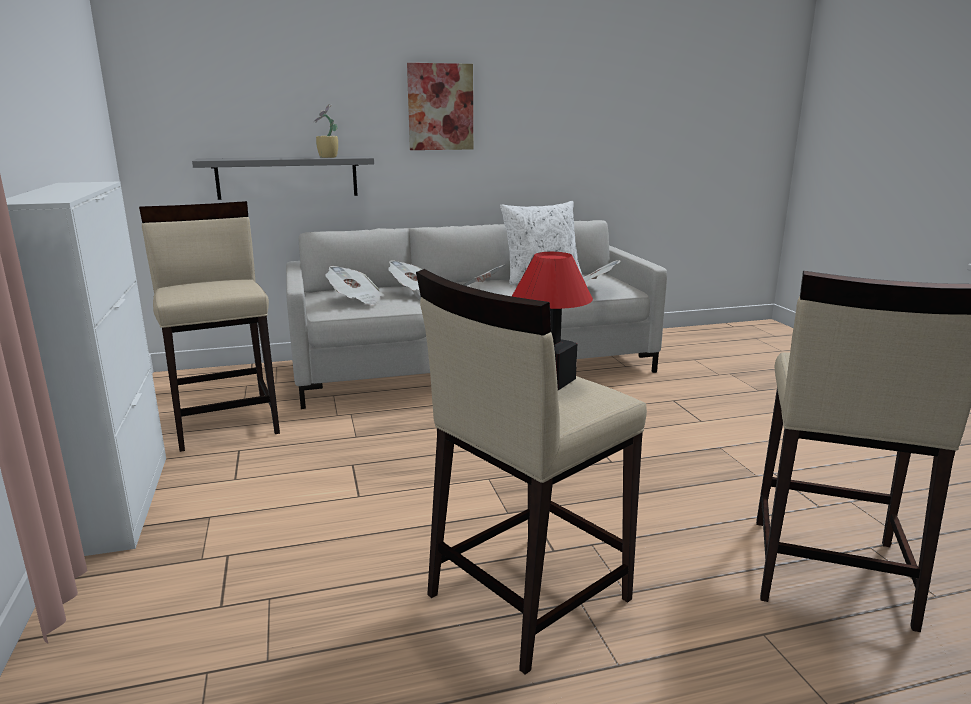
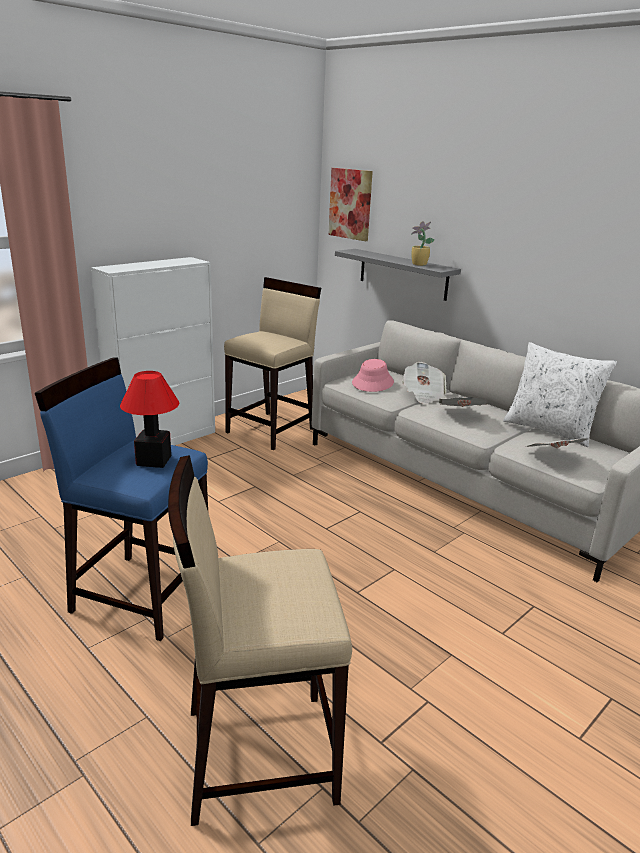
camera: 60 degrees right, 5 degrees up
(356, 300) = (373, 383): newspaper -> pink hat
(440, 107) = (527, 234): picture -> picture (350, 204)
(526, 597) = (141, 594): beige stool -> blue stool

